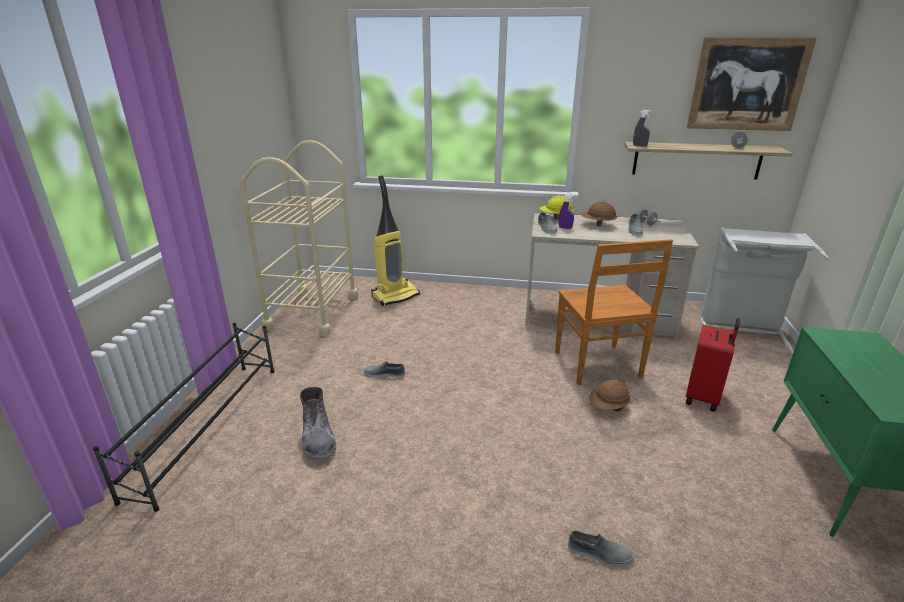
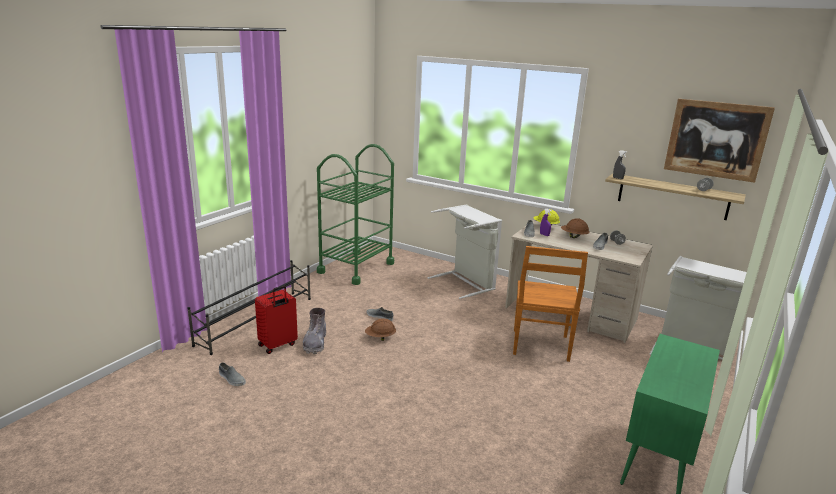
camera: 20 degrees right, 5 degrees down
(313, 312) = (356, 268): beige cart -> green cart
(395, 296) = (421, 268): vacuum cleaner -> none
(460, 303) = (466, 283): none -> grey laundry basket
(600, 554) = (446, 444): grey shoe -> grey shoe (231, 379)
(608, 407) = (524, 372): brown hard hat -> brown hard hat (380, 338)
(703, 397) = (607, 385): red suitcase -> red suitcase (278, 345)

